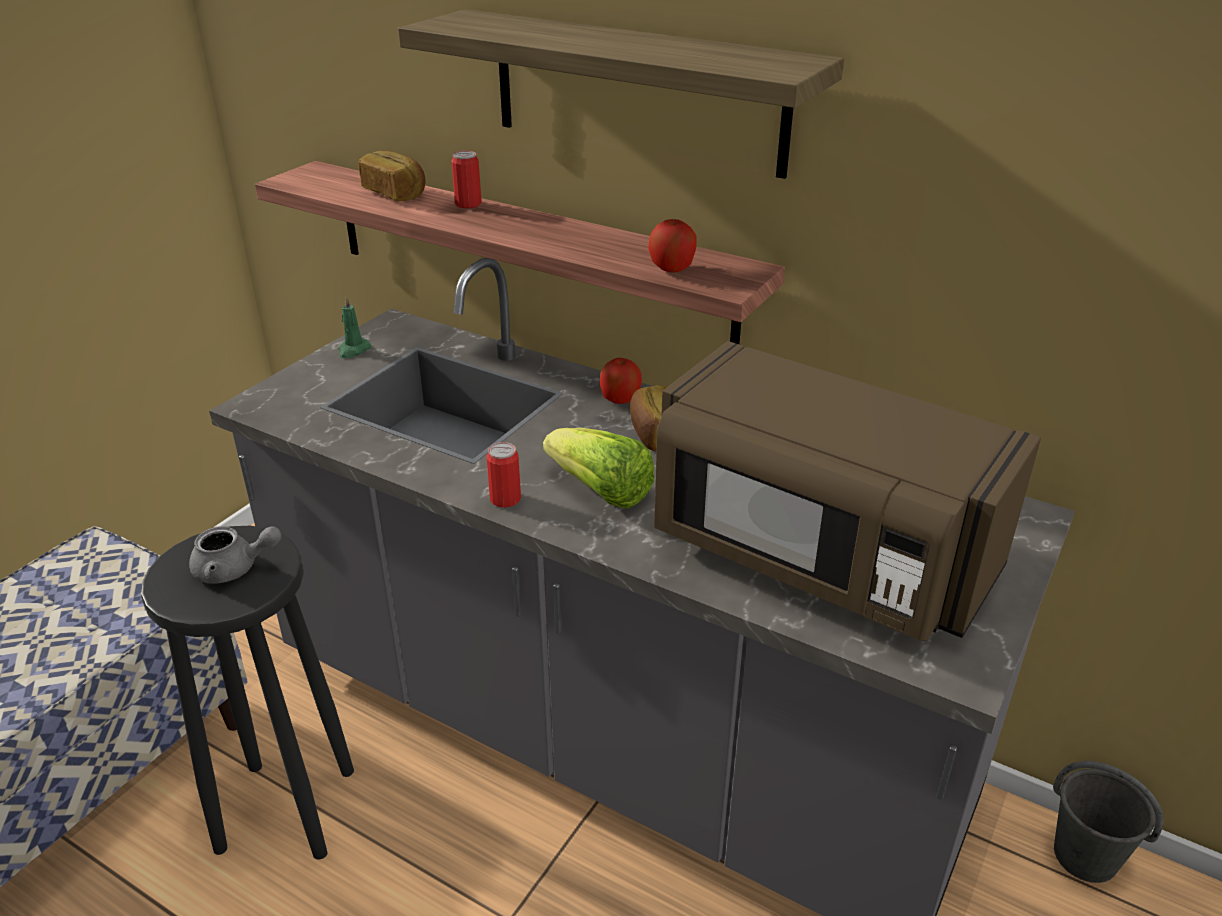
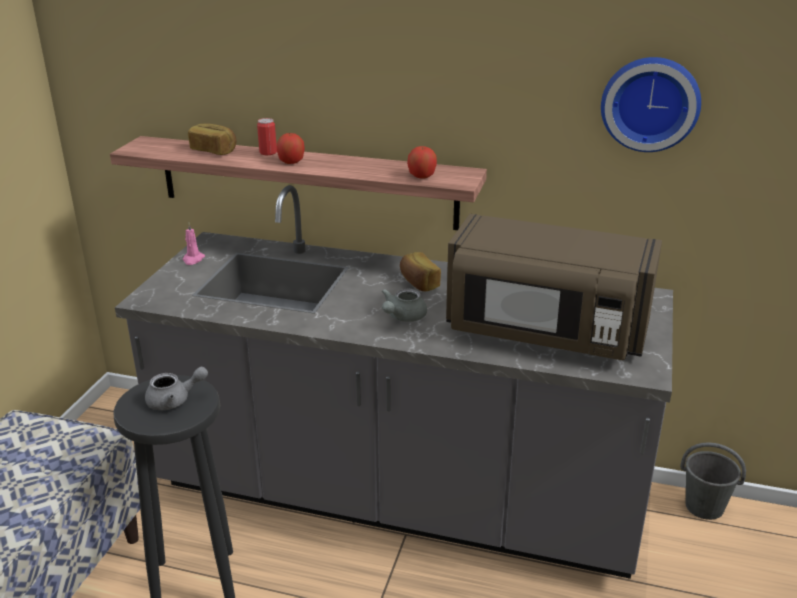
camera: 15 degrees left, 5 degrees down
(353, 350) = (193, 259): green candle -> pink candle
(505, 499) = (346, 329): can -> none
(601, 491) = (402, 317): lettuce -> grey teapot
(620, 400) = (387, 266): apple -> apple (291, 162)
(636, 92) = (384, 72): shelf -> none
(1072, 183) = (650, 103): none -> wall clock

